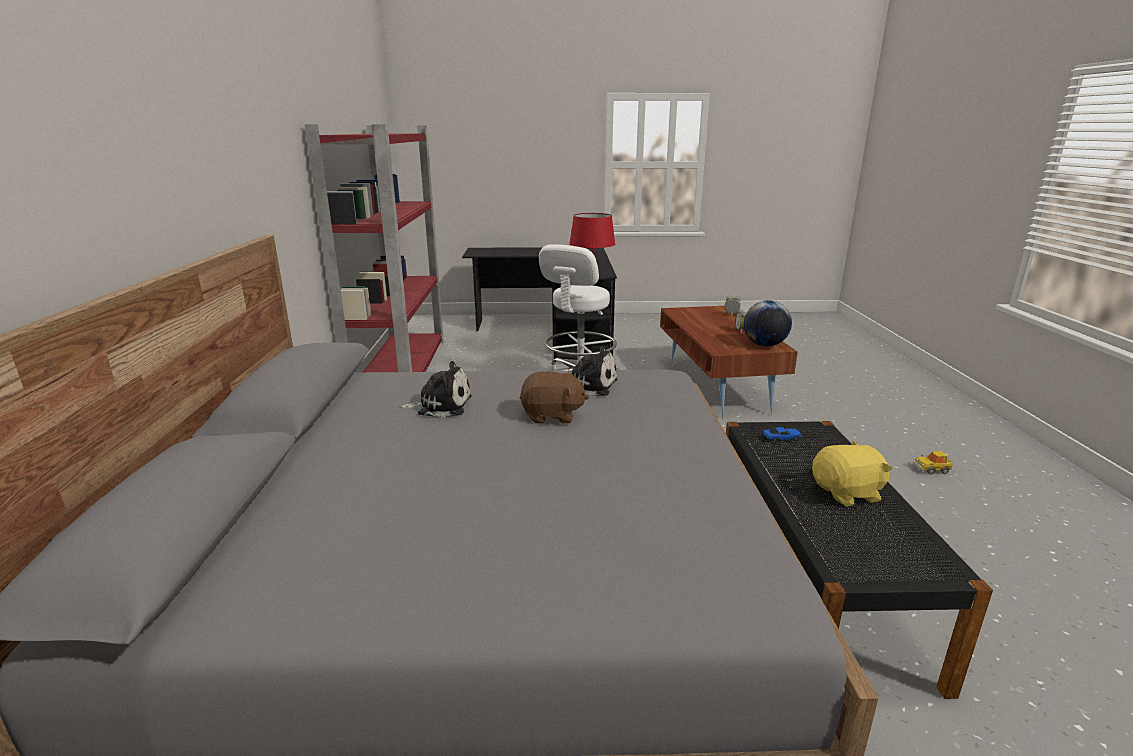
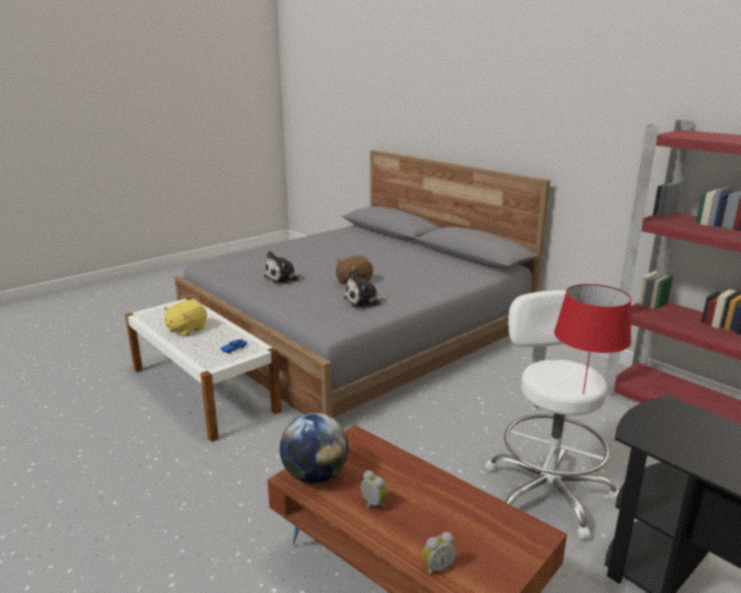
camera: 140 degrees right, 0 degrees up
(441, 405) = (412, 271): plush toy -> plush toy (283, 278)
(811, 579) = (204, 389): black bench -> white bench
(931, 469) = (98, 529): toy car -> none

